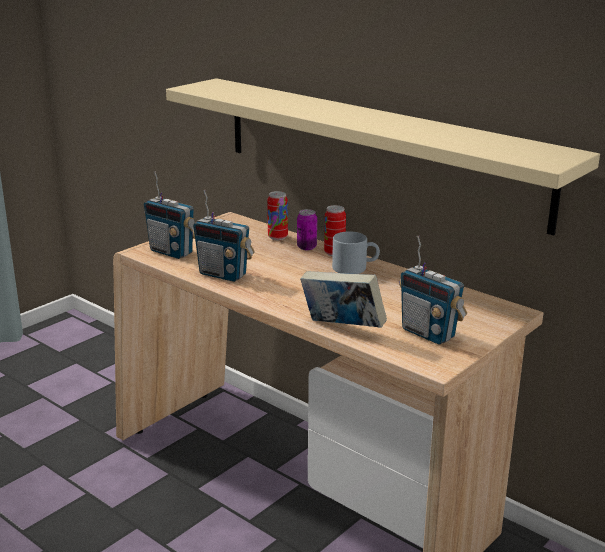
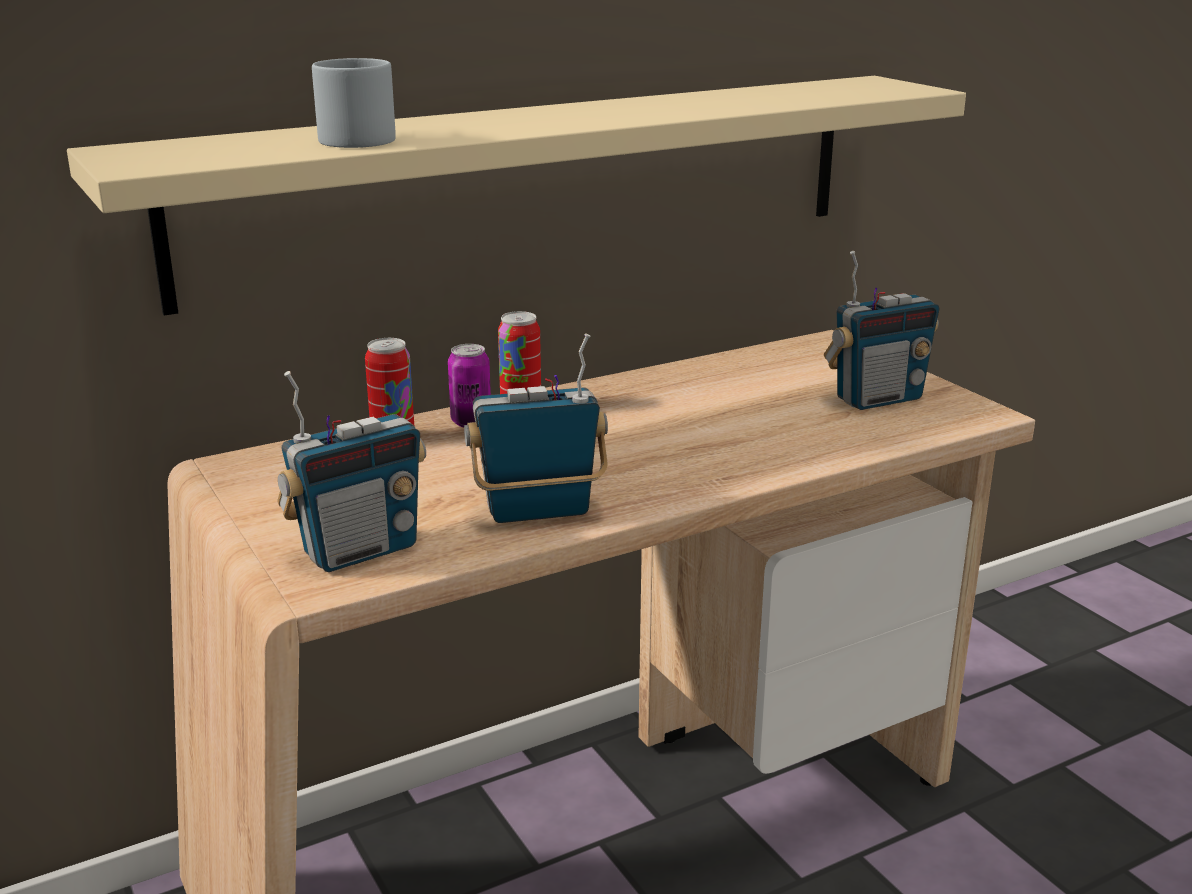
camera: 70 degrees left, 0 degrees up
(223, 274) = (538, 512): radio -> radio turned 150 degrees counterclockwise
(342, 328) = (837, 449): book -> none
(355, 267) = (598, 402): grey mug -> grey mug (362, 138)

